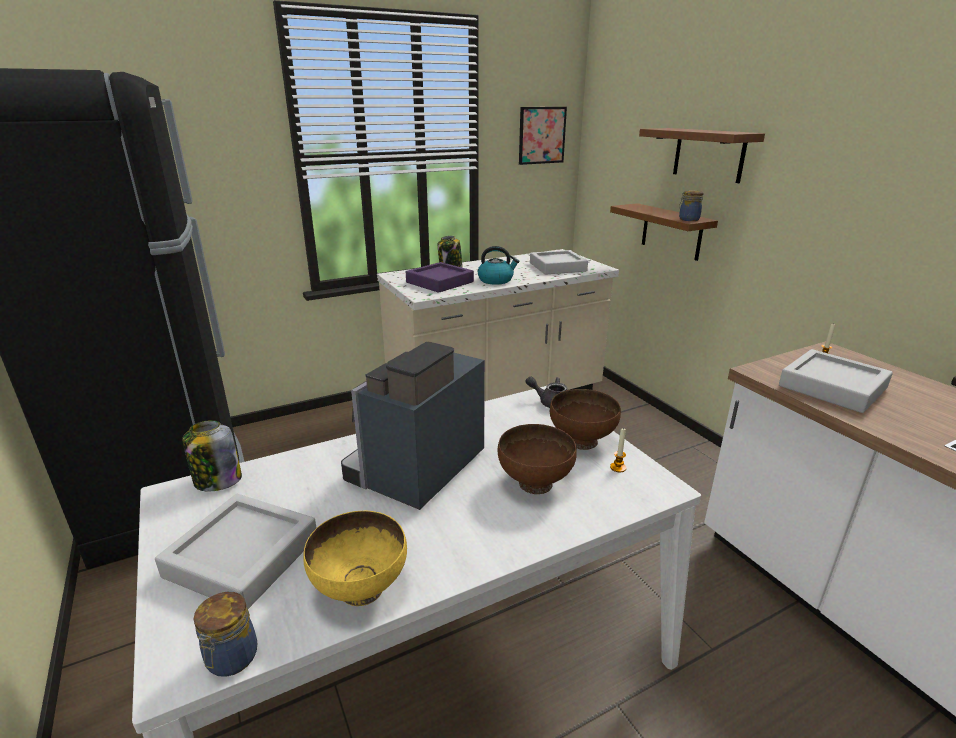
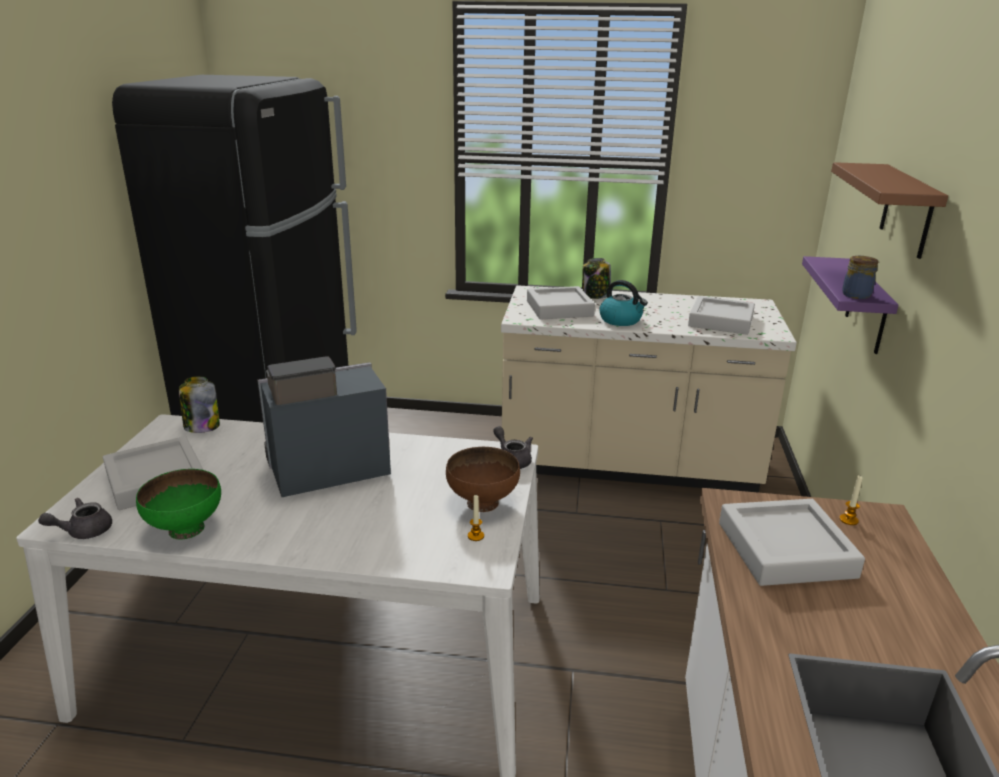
camera: 35 degrees right, 0 degrees up
(231, 659) = (83, 531): jar -> grey teapot
(360, 588) = (186, 528): yellow bowl -> green bowl
(440, 282) = (559, 308): purple tray -> grey tray
(534, 483) = (390, 517): brown bowl -> none
(542, 135) = (768, 150): picture -> none
(671, 231) = (867, 307): brown shelf -> purple shelf

